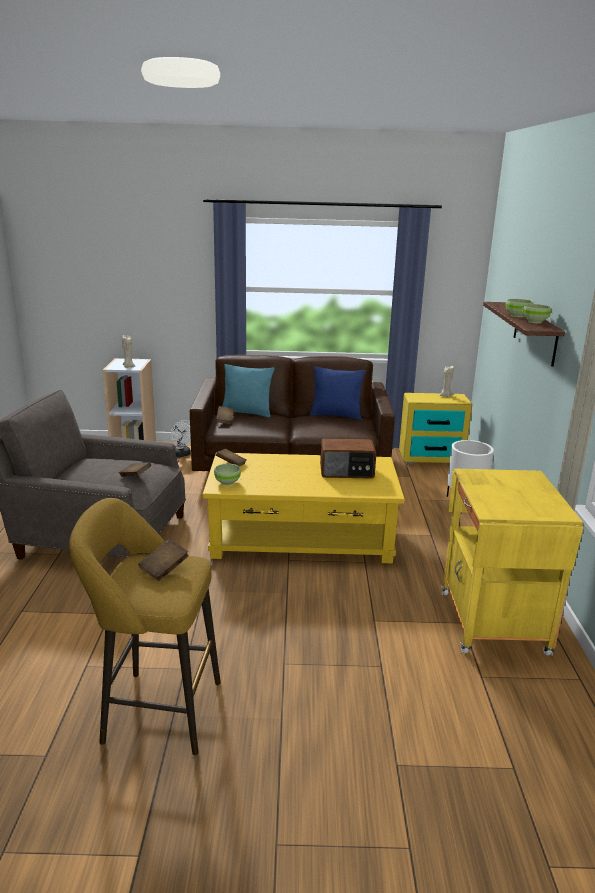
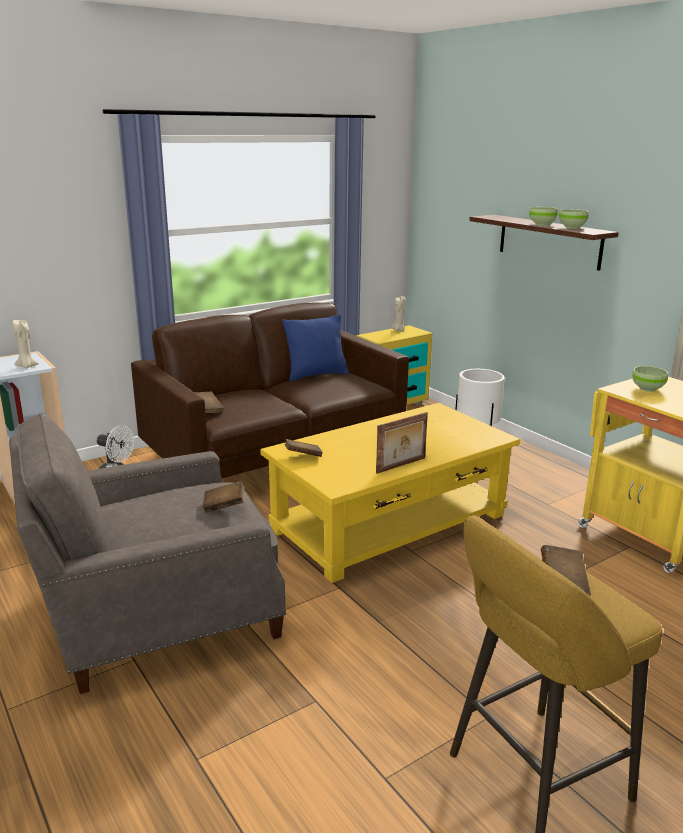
camera: 35 degrees left, 0 degrees up
(228, 482) = (336, 477): green bowl -> green bowl (647, 388)
(247, 413) = (216, 395): turquoise pillow -> none
(281, 488) = (401, 465): none -> picture frame
(347, 472) = (428, 429): radio -> none

